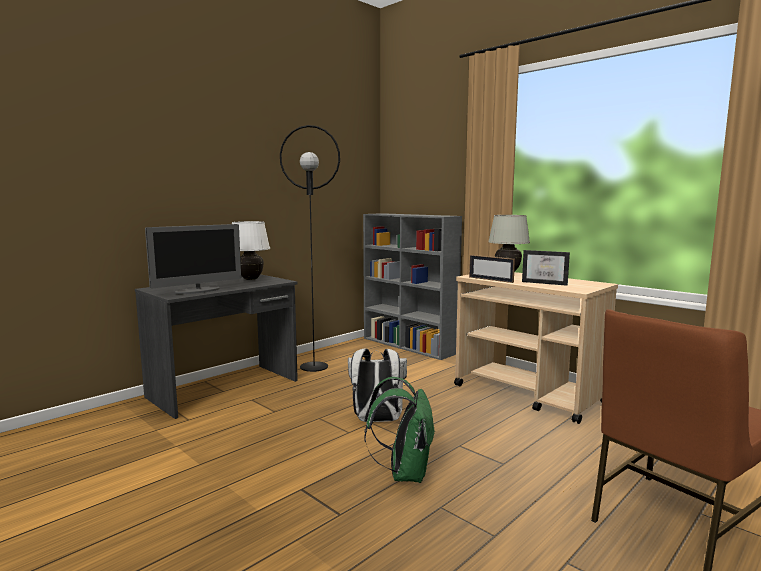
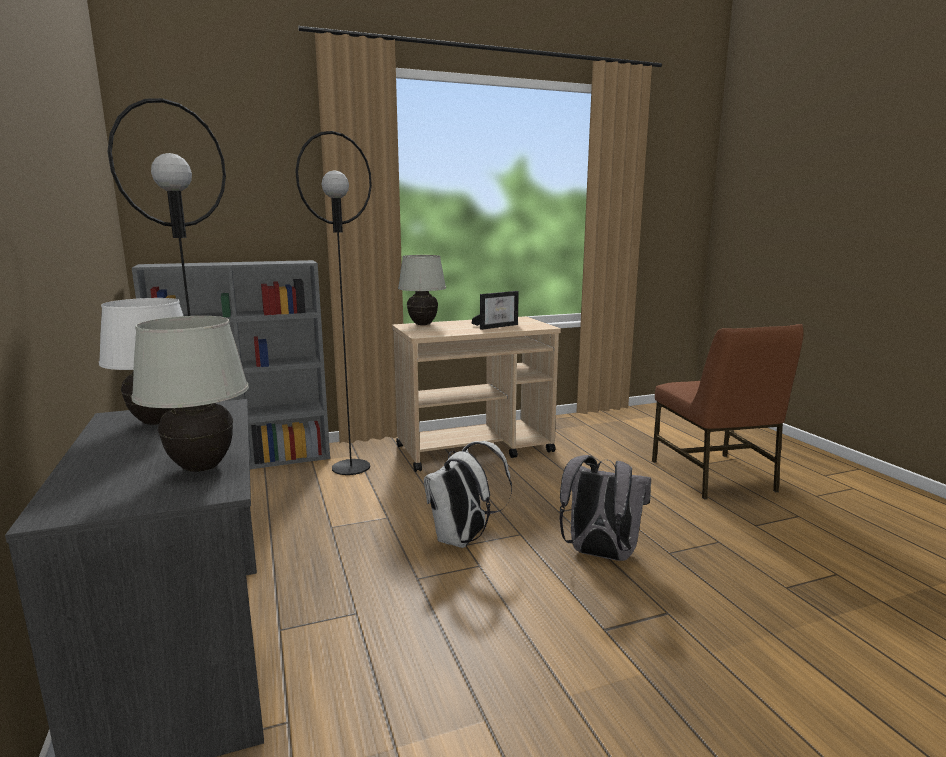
camera: 65 degrees left, 5 degrees up
(198, 291) = (200, 467): monitor -> white table lamp
(404, 473) = (599, 554): green backpack -> grey backpack
(437, 367) = (351, 467): none -> black floor lamp
(490, 279) = (453, 334): picture frame -> none

